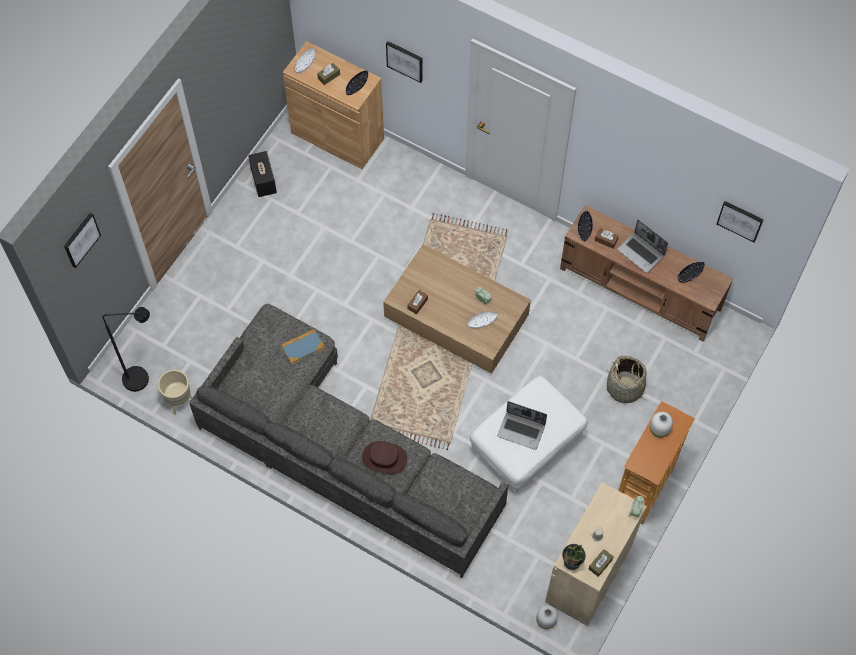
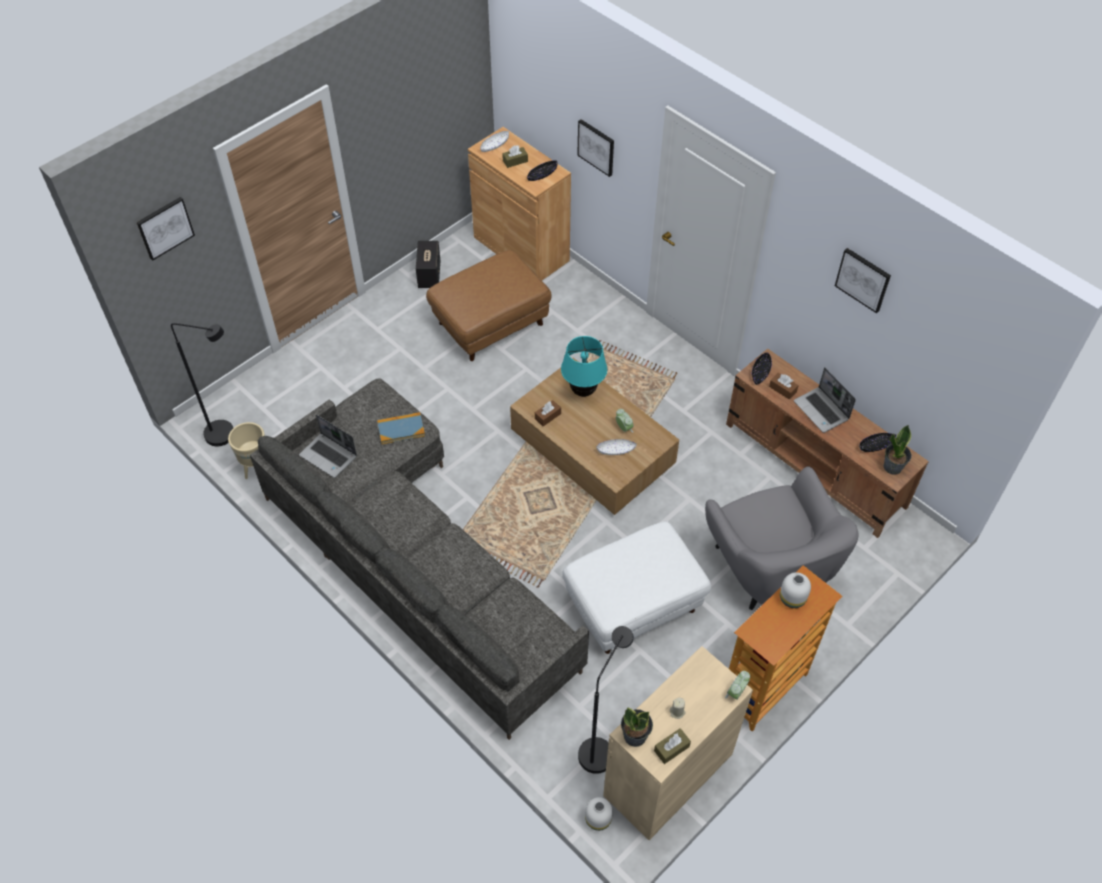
camera: 15 degrees right, 10 degrees down
(333, 217) = (490, 323): none -> brown ottoman
(384, 458) = (451, 568): brown hat -> none
(440, 273) = (583, 391): none -> turquoise table lamp
(522, 430) = (626, 575): laptop -> laptop (329, 456)
(532, 566) = (600, 747): none -> black floor lamp
(625, 388) = (769, 568): basket -> grey armchair
(707, 290) = (893, 467): none -> potted plant
(740, 220) = (950, 373): picture -> picture (863, 279)

